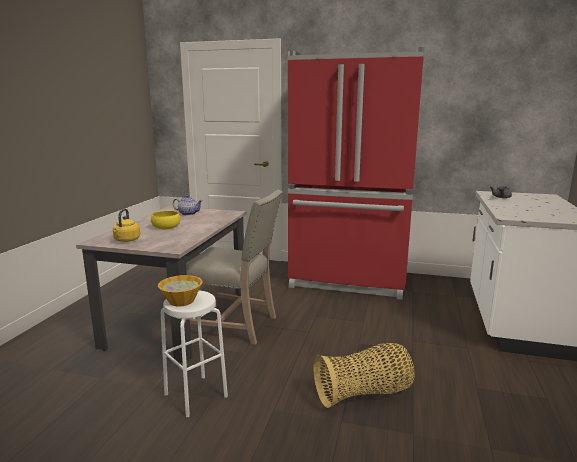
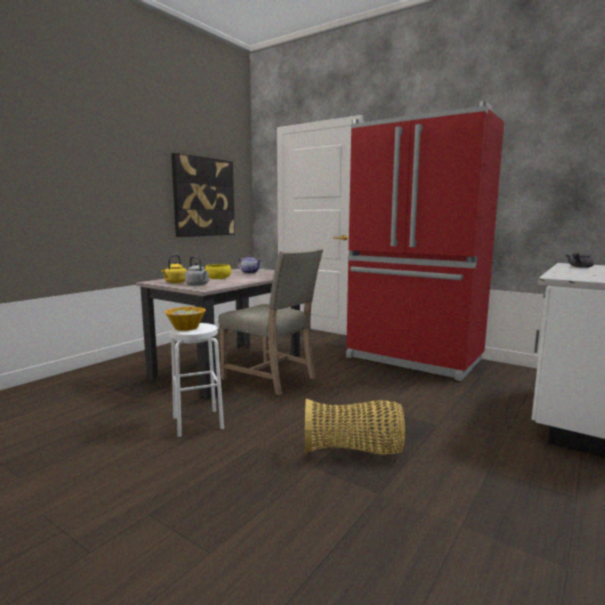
camera: 20 degrees right, 5 degrees down
(107, 124) = (204, 197): none -> picture
(158, 242) = (198, 285): none -> grey kettle

